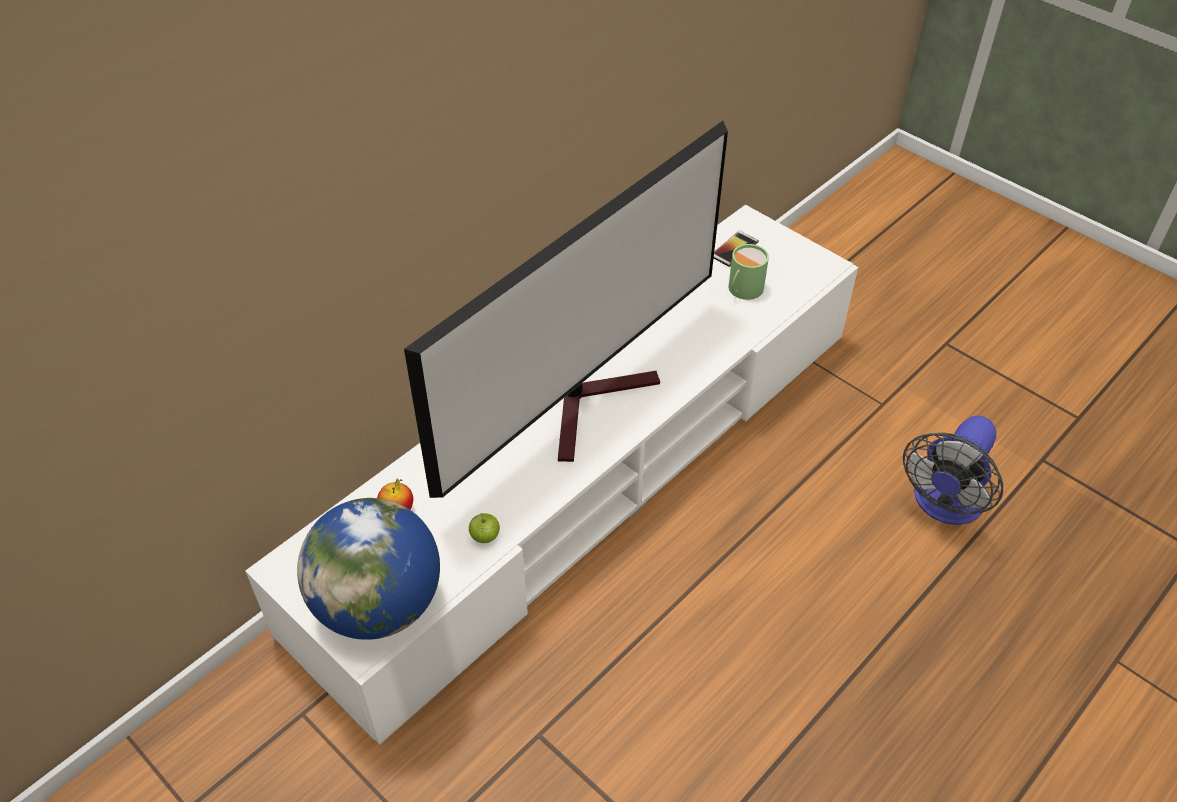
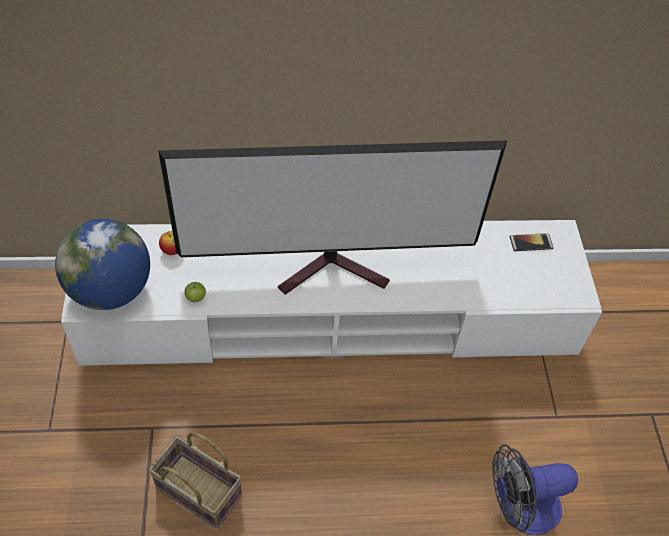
camera: 40 degrees right, 5 degrees up
(661, 753) = (196, 492): none -> basket
(743, 289) = (505, 271): green mug -> none

